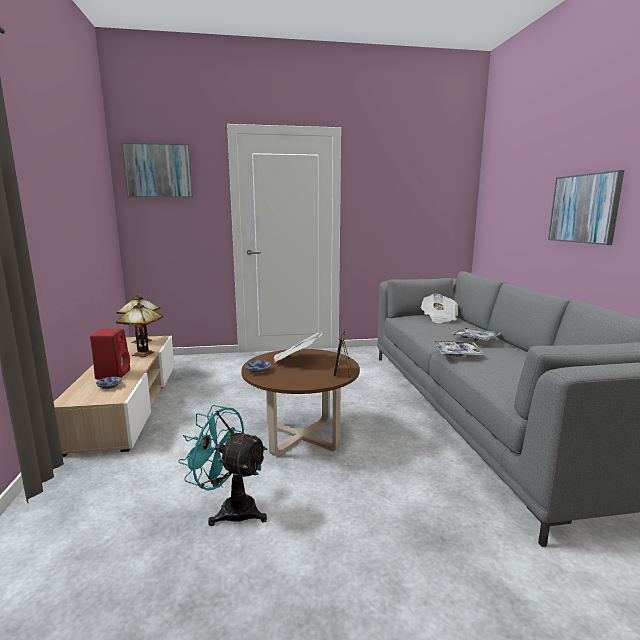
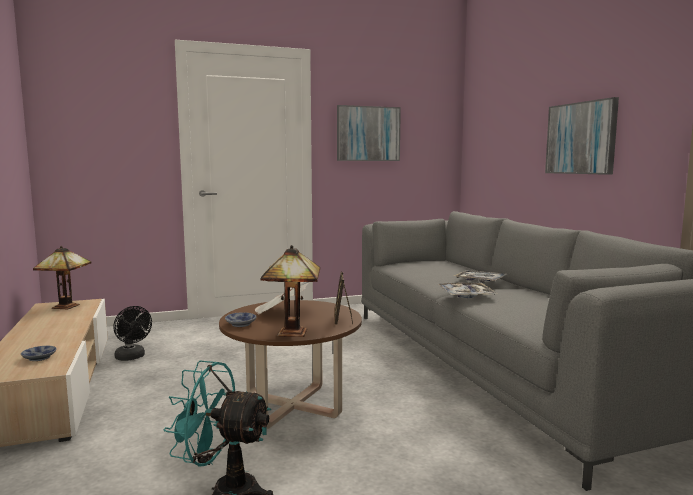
camera: 10 degrees left, 5 degrees down
(113, 374) = (39, 344): red speaker -> none
(143, 353) = (72, 319): table lamp -> table lamp (291, 332)
(158, 171) = (86, 92): picture -> picture (368, 134)
(189, 383) = (132, 357): none -> black fan
(438, 318) = (433, 264): newspaper -> none

